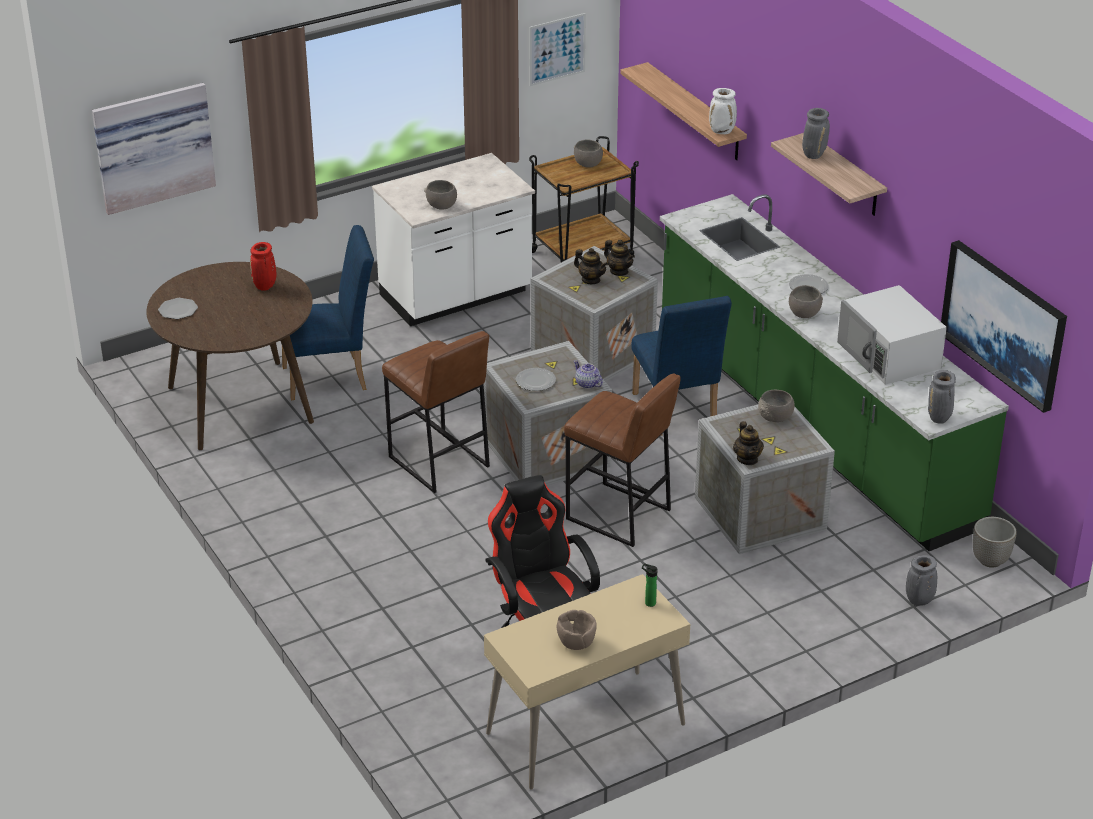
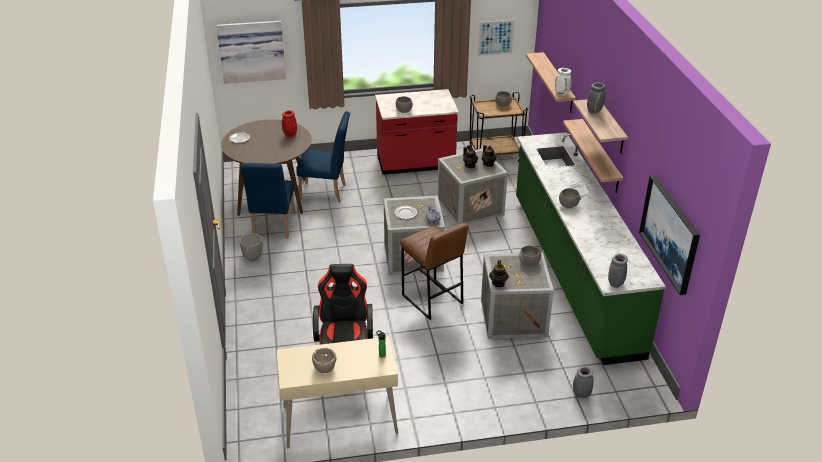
camera: 20 degrees right, 0 degrees up
(440, 462) = (353, 248): brown stool -> none
(456, 296) = (415, 164): white counter -> red counter
(676, 413) = (497, 250): blue chair -> blue chair (273, 227)
(824, 224) = (600, 156): none -> shelf
(889, 355) = (606, 239): white microwave -> none
(989, 560) = (639, 380): planter -> planter (253, 257)

